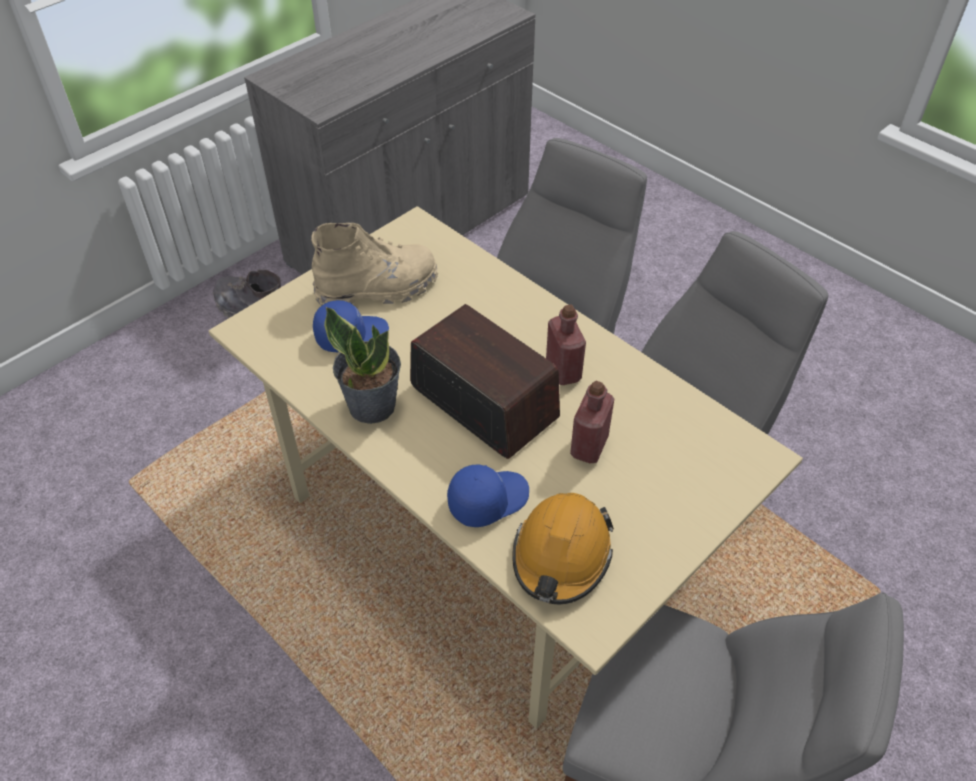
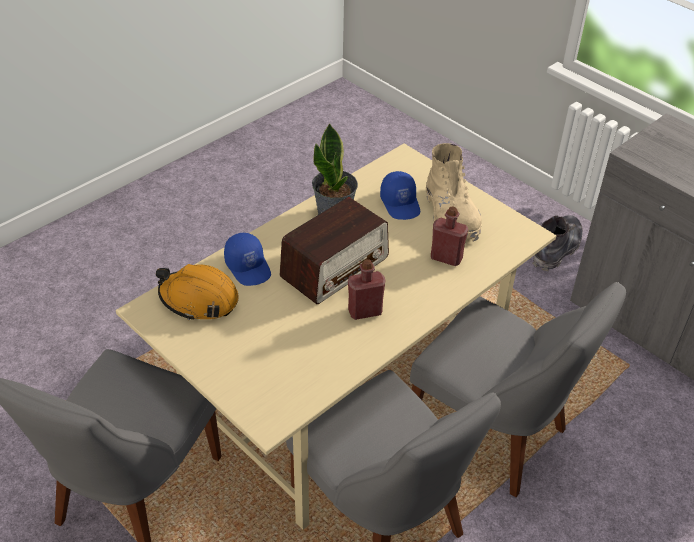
camera: 90 degrees right, 5 degrees down
(589, 446) = (289, 320): red bottle -> red bottle (446, 258)

